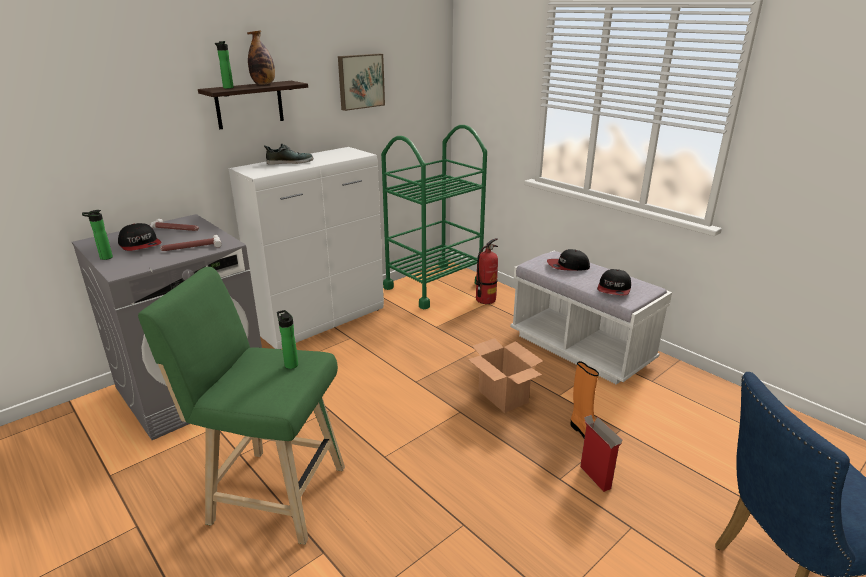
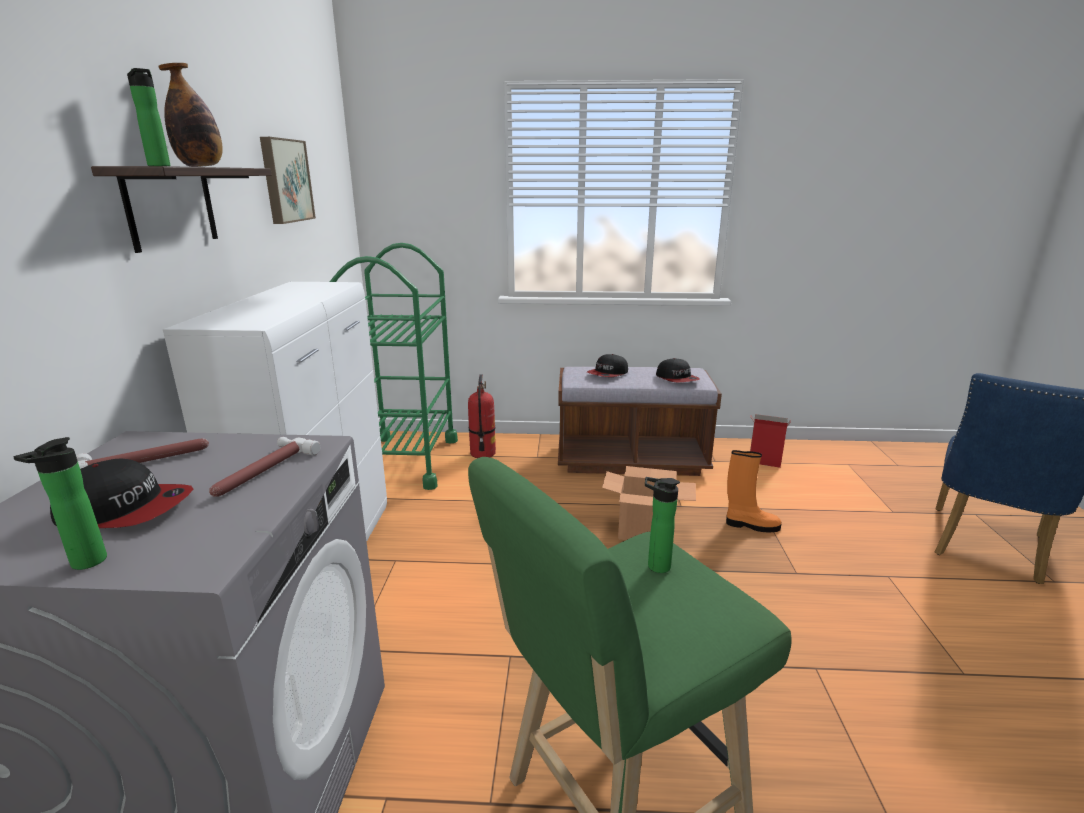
camera: 45 degrees left, 5 degrees down
(290, 162) = (258, 305): shoe -> none
(580, 348) = (631, 460): white bench -> brown bench
(594, 477) = (809, 555): cardboard box -> cardboard box (763, 463)

